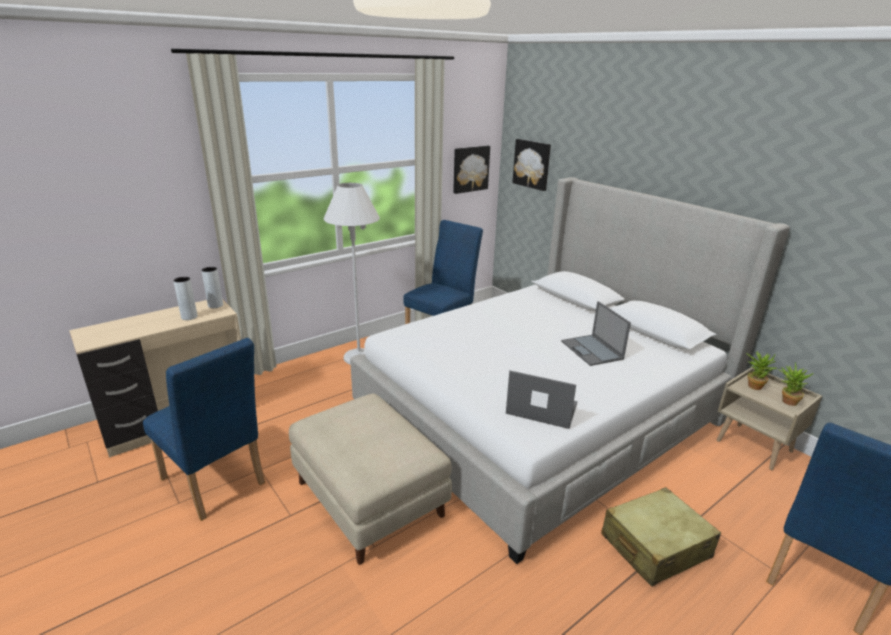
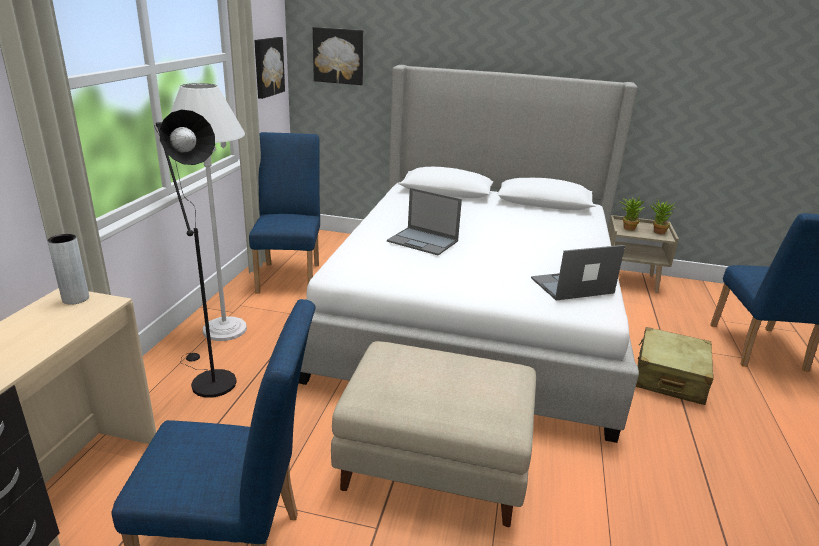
camera: 40 degrees left, 0 degrees up
(189, 317) = (58, 326): grey vase -> none
(314, 385) = (208, 380): none -> black floor lamp
(592, 350) = (528, 229): laptop -> laptop (423, 241)

